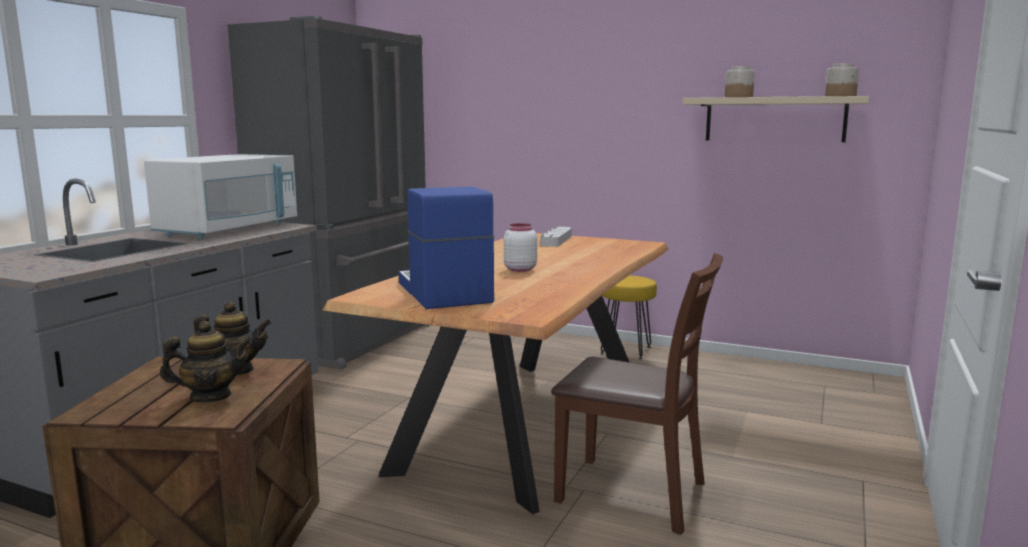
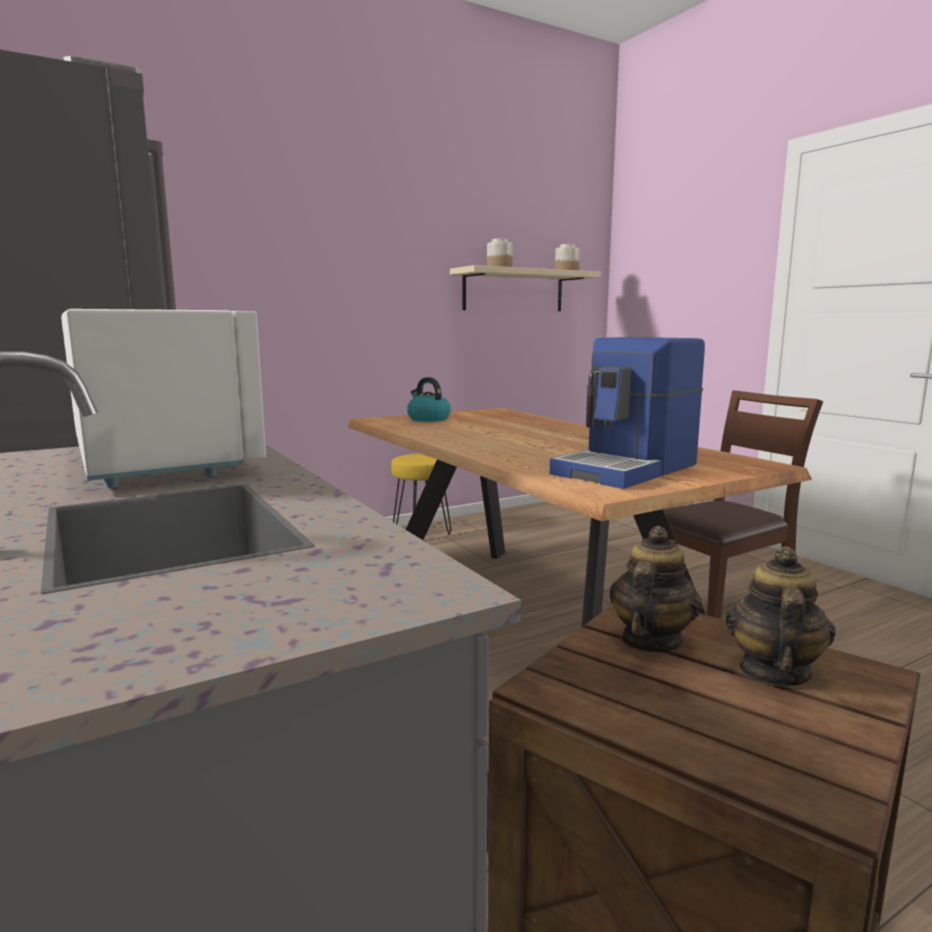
camera: 55 degrees left, 0 degrees up
(442, 293) = (628, 469): coffee machine -> coffee machine turned 60 degrees counterclockwise
(519, 269) = (548, 441): white jar -> none
(556, 240) = (428, 419): grey tray -> kettle

